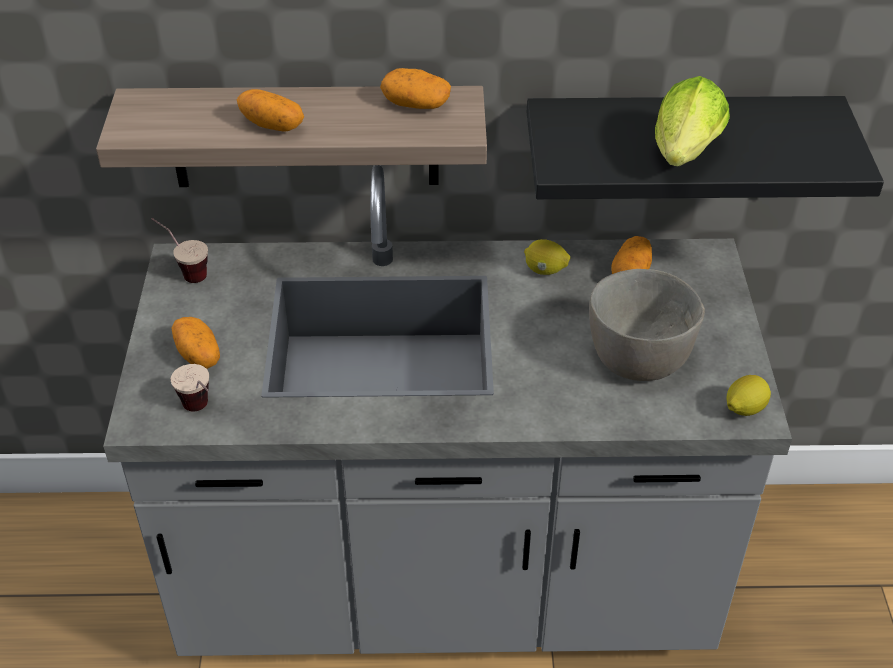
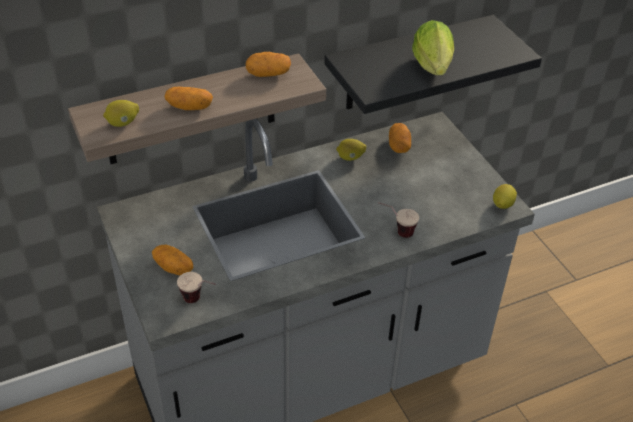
camera: 25 degrees left, 0 degrees up
(169, 125) = (123, 123): none -> lemon
(184, 271) = (129, 219): cup -> cup (396, 232)
(637, 357) = (431, 193): grey bowl -> none

